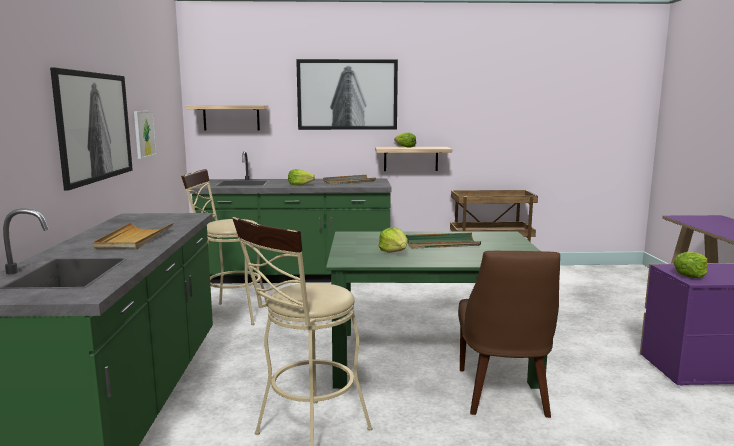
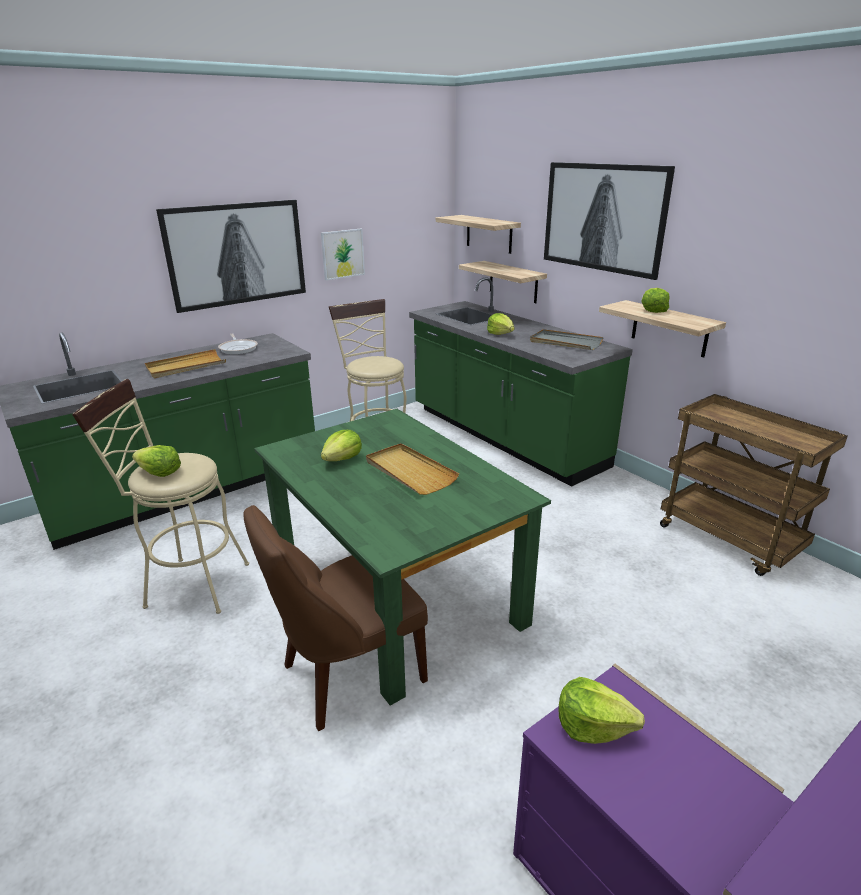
camera: 55 degrees right, 15 degrees up
(134, 223) = (238, 348): none -> frying pan
(264, 152) = (513, 282): none -> shelf
(316, 295) = (159, 472): none -> lettuce
(441, 244) = (409, 472): green tray -> beige tray

